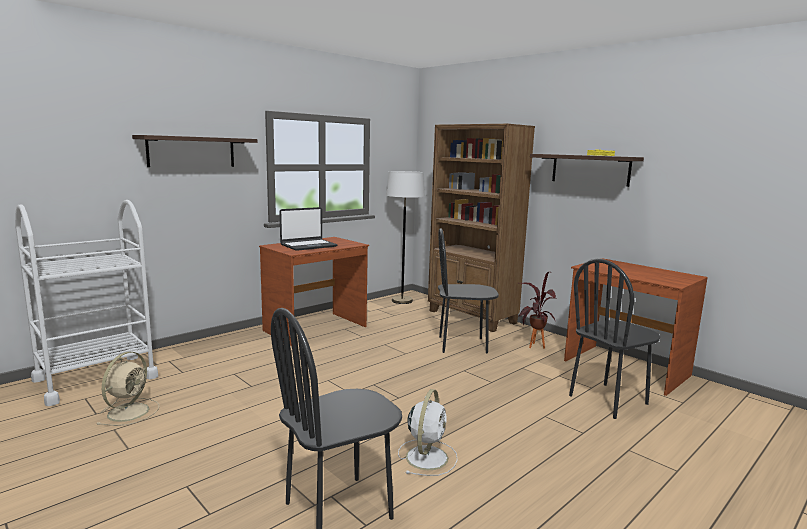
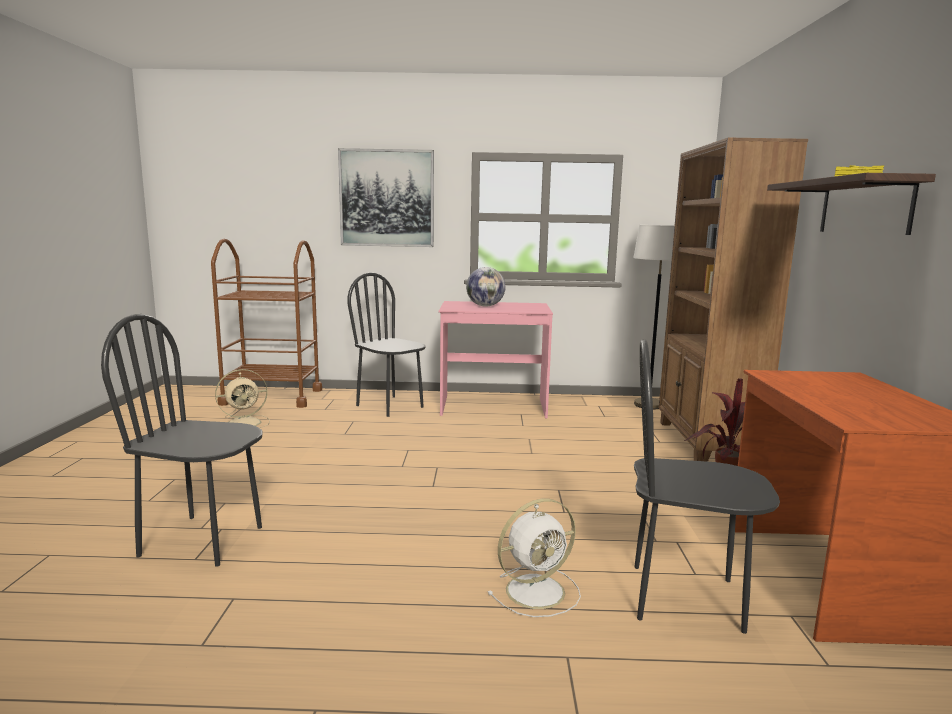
camera: 45 degrees right, 0 degrees up
(96, 378) = (272, 397): white cart -> brown cart
(191, 152) = (387, 198): shelf -> picture
(308, 245) = (485, 306): laptop -> globe
(316, 329) = (493, 407): brown desk -> pink desk
(427, 456) = (343, 541): white fan -> white fan (537, 590)
(462, 345) = (619, 466): black chair -> black chair (390, 406)

